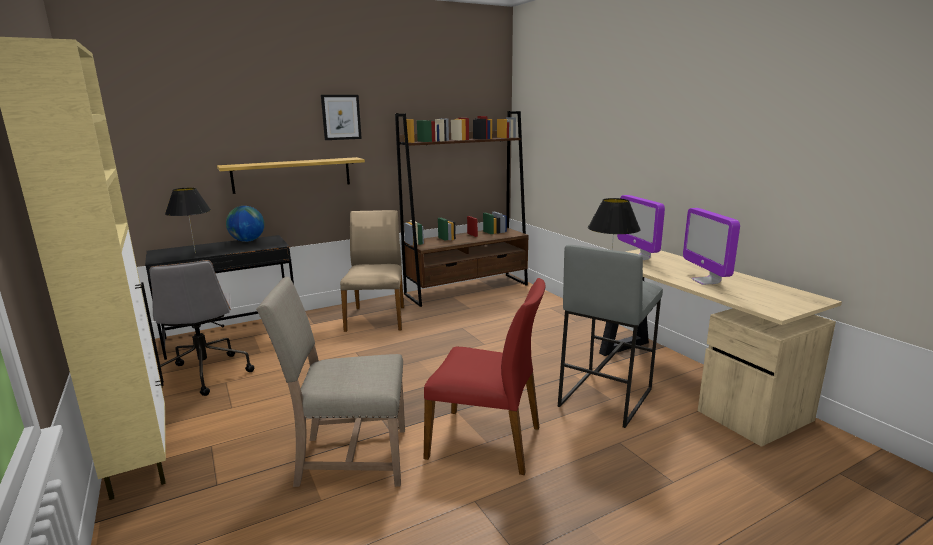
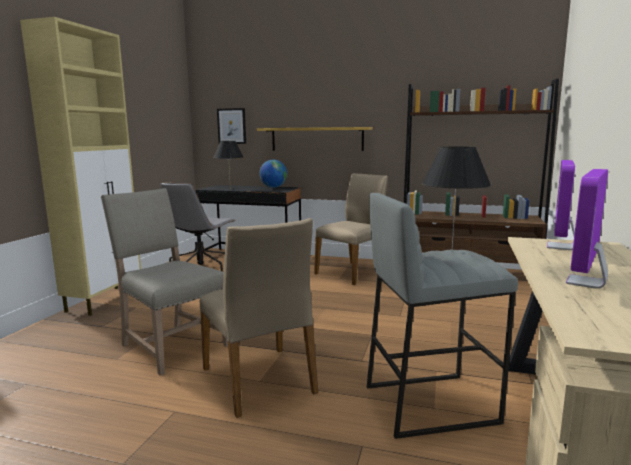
camera: 45 degrees right, 5 degrees down
(341, 117) = (361, 91): picture -> picture (231, 126)
(486, 441) = (260, 380): red chair -> beige chair

